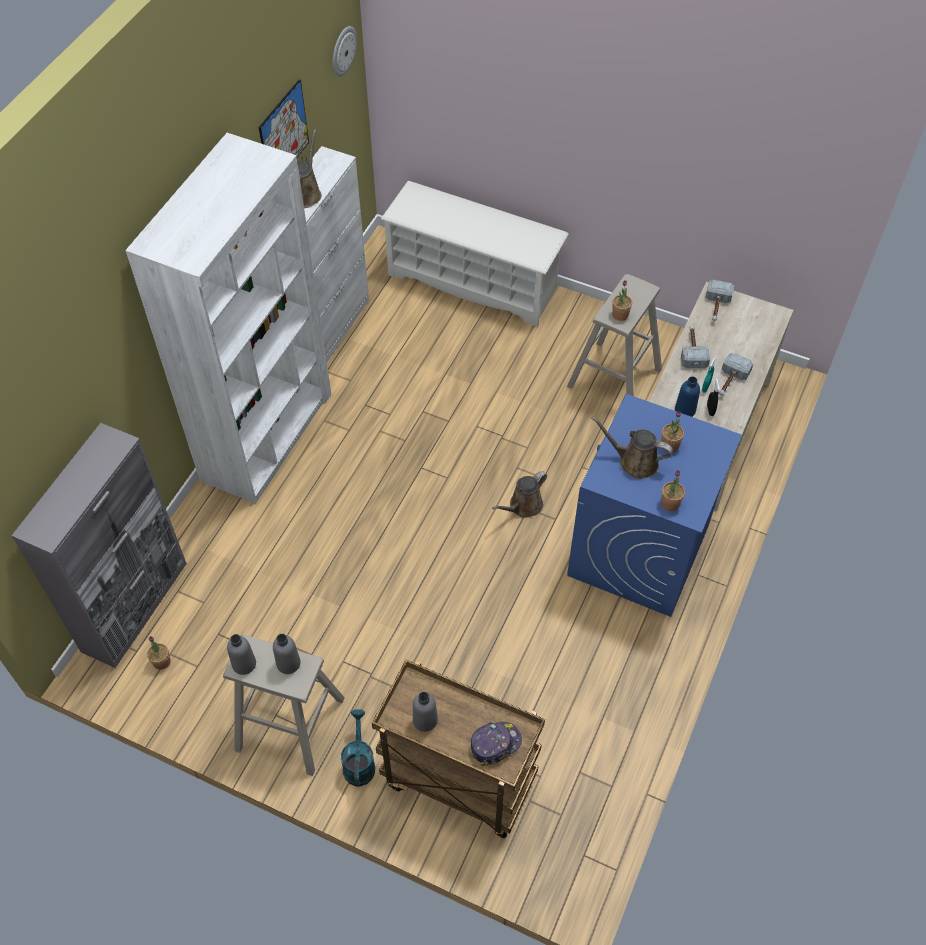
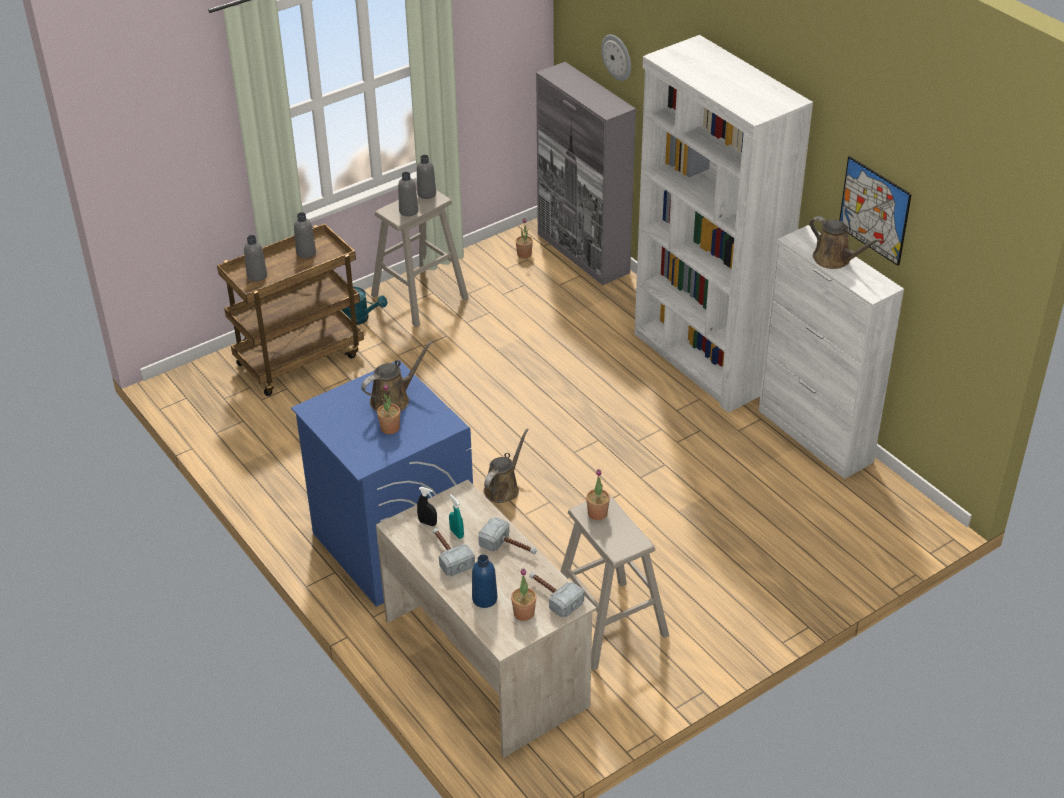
camera: 120 degrees right, 15 degrees down
(343, 50) = (980, 263): wall clock -> wall clock (617, 57)
(473, 281) = (825, 570): white shoe rack -> none
(495, 744) = (257, 275): cap -> grey bottle
(523, 506) = (503, 488): brown watering can -> brown watering can turned 45 degrees clockwise
(670, 503) = (334, 401): potted plant -> potted plant (524, 613)
(685, 410) = (442, 505): blue bottle -> blue bottle (484, 599)

